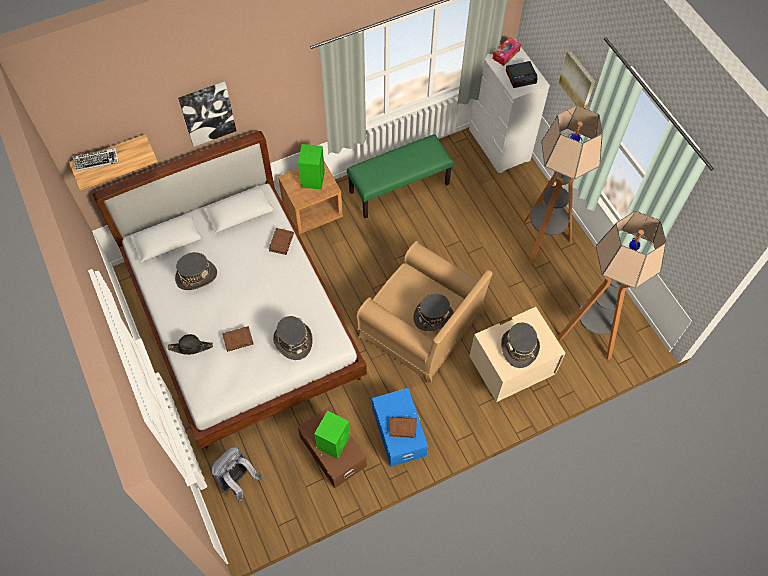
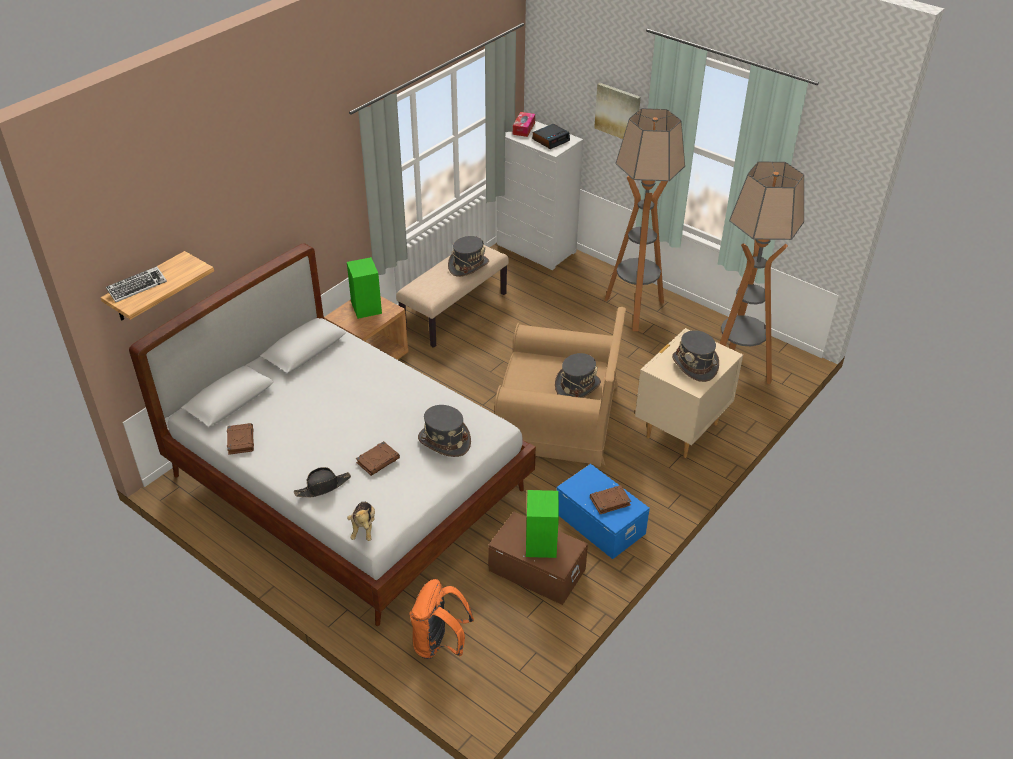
camera: 25 degrees left, 20 degrees down
(196, 276) = (287, 421): grey hat -> grey hat (468, 265)
(200, 394) = (363, 528): none -> plush toy
(207, 113) = (248, 218): picture -> none
(238, 480) = (439, 644): grey backpack -> orange backpack
(281, 242) = (371, 360): brown book -> brown book (240, 440)
(399, 187) = (454, 311): green bench -> beige bench

